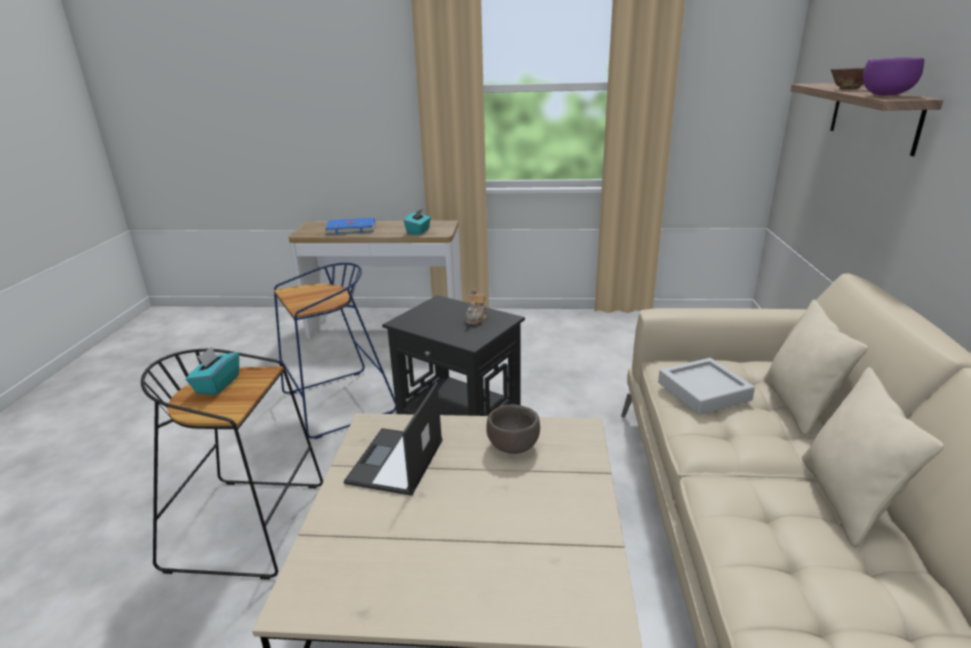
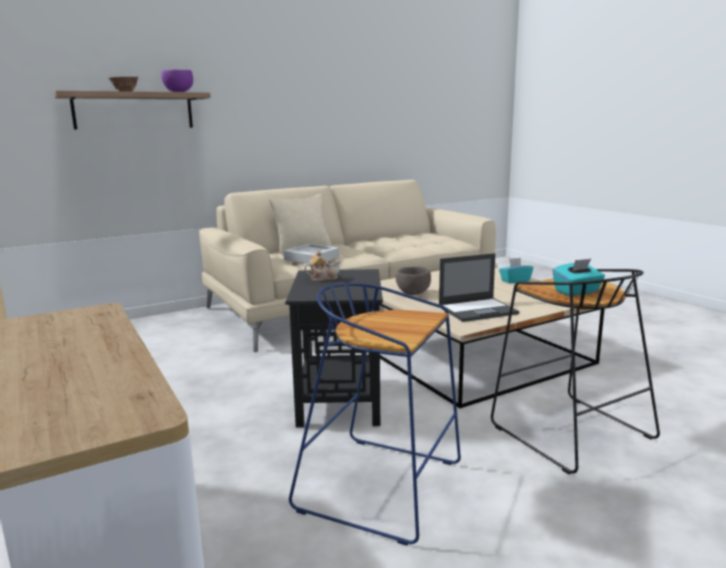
camera: 125 degrees left, 10 degrees down
(350, 228) = (82, 380): blue book -> none
(418, 231) = (91, 324): turquoise tissue box -> turquoise tissue box (515, 280)
(845, 501) = (369, 242): beige pillow -> none

